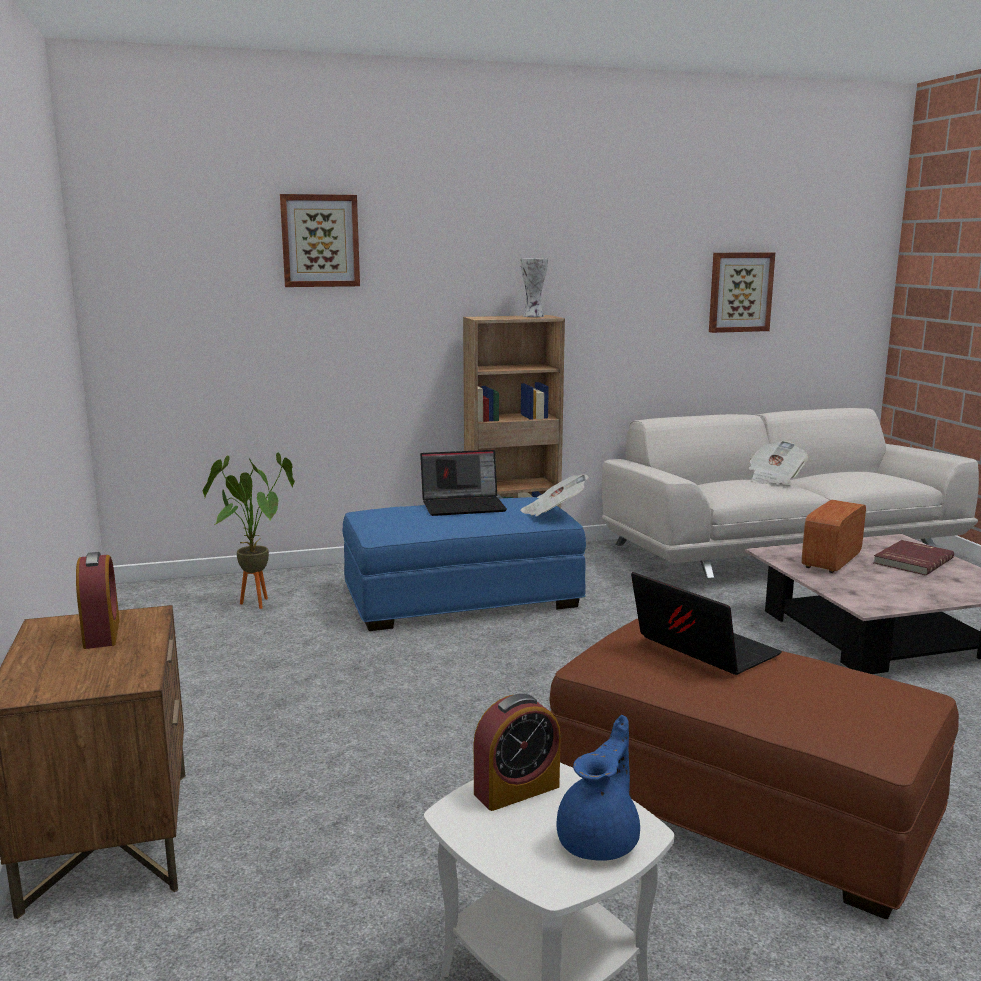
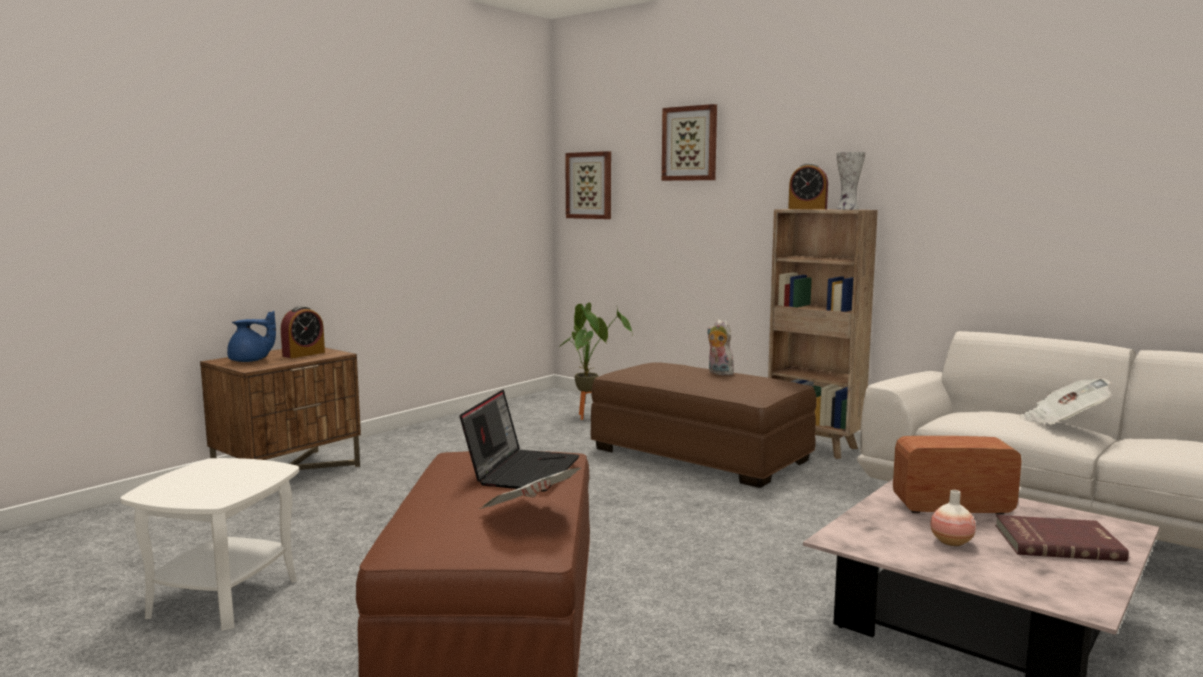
camera: 55 degrees right, 5 degrees down
(462, 598) = (700, 454): blue ottoman -> brown ottoman
(464, 505) = (718, 373): laptop -> plush toy
(516, 790) = (249, 468): alarm clock -> alarm clock (807, 209)
(553, 512) = (760, 391): newspaper -> newspaper (529, 515)
(600, 841) = (199, 494): blue teapot -> blue teapot (250, 361)
(740, 292) = (1137, 189): picture -> picture (589, 185)
(894, 582) = (951, 542): none -> vase

